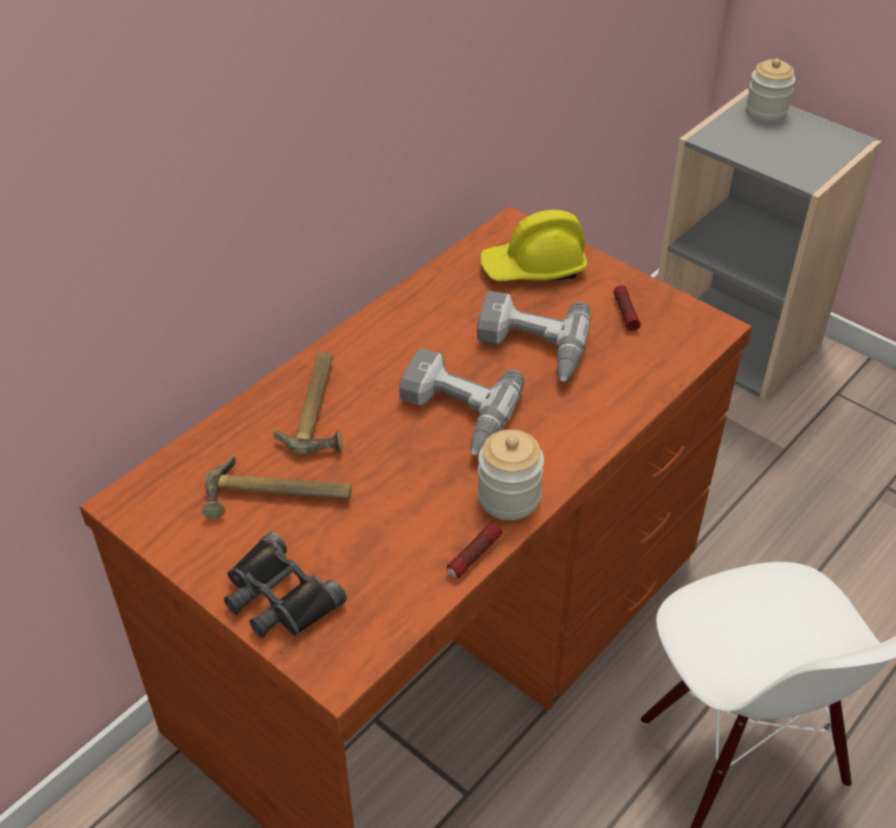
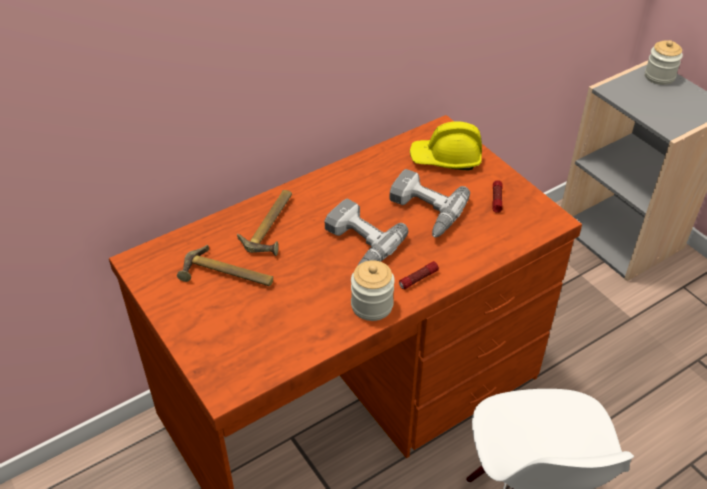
camera: 15 degrees right, 0 degrees up
(278, 597) = (205, 338): black binoculars -> none
(474, 556) = (335, 338): flashlight -> flashlight (418, 279)

